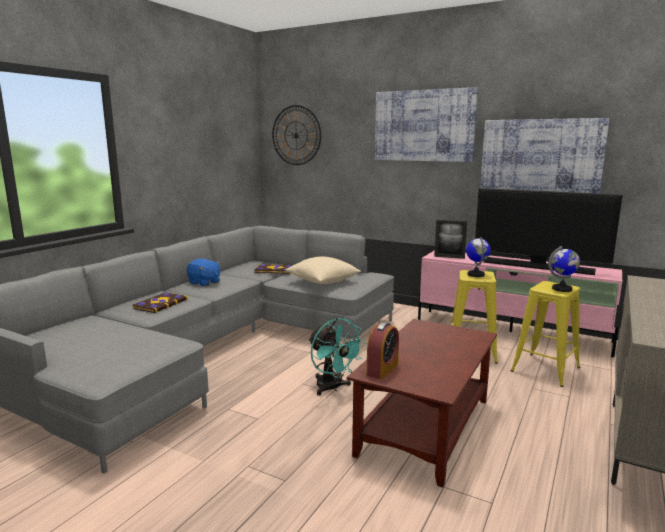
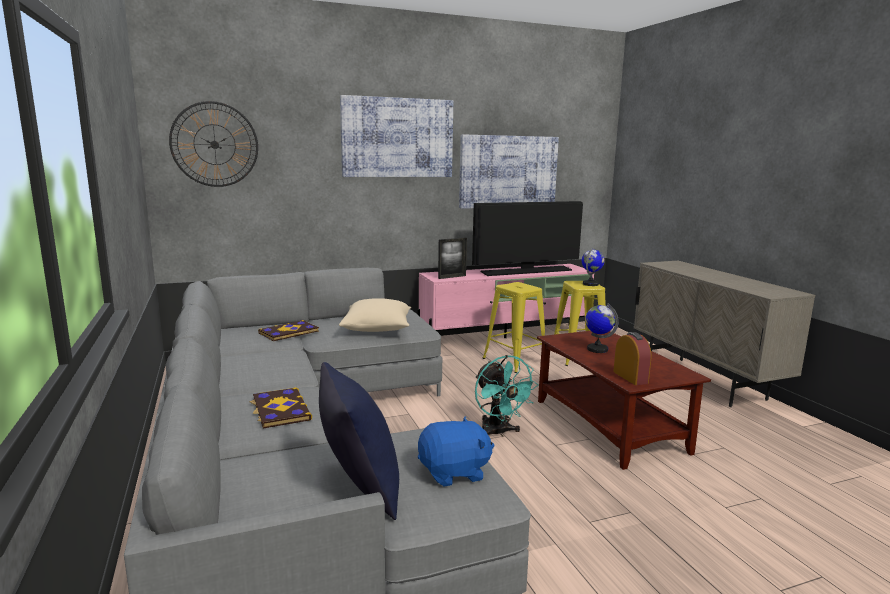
camera: 50 degrees left, 0 degrees up
(81, 347) = (359, 489): none -> blue pillow
(204, 283) = (249, 370): blue plush toy -> blue plush toy (454, 472)
(332, 388) = (498, 433): turquoise fan -> turquoise fan turned 60 degrees clockwise
(476, 274) = (517, 286): globe -> globe (597, 349)

